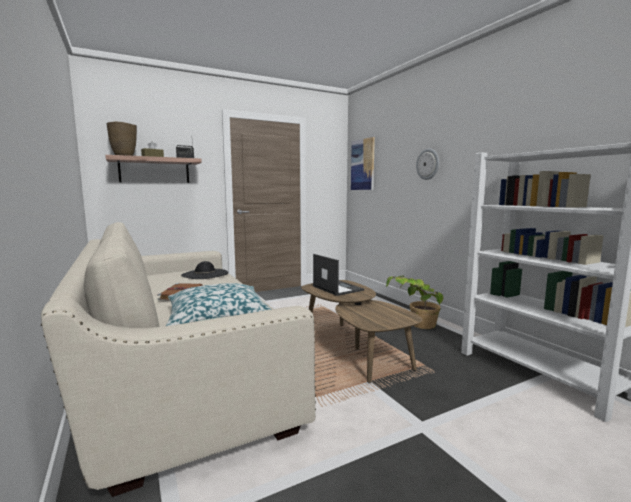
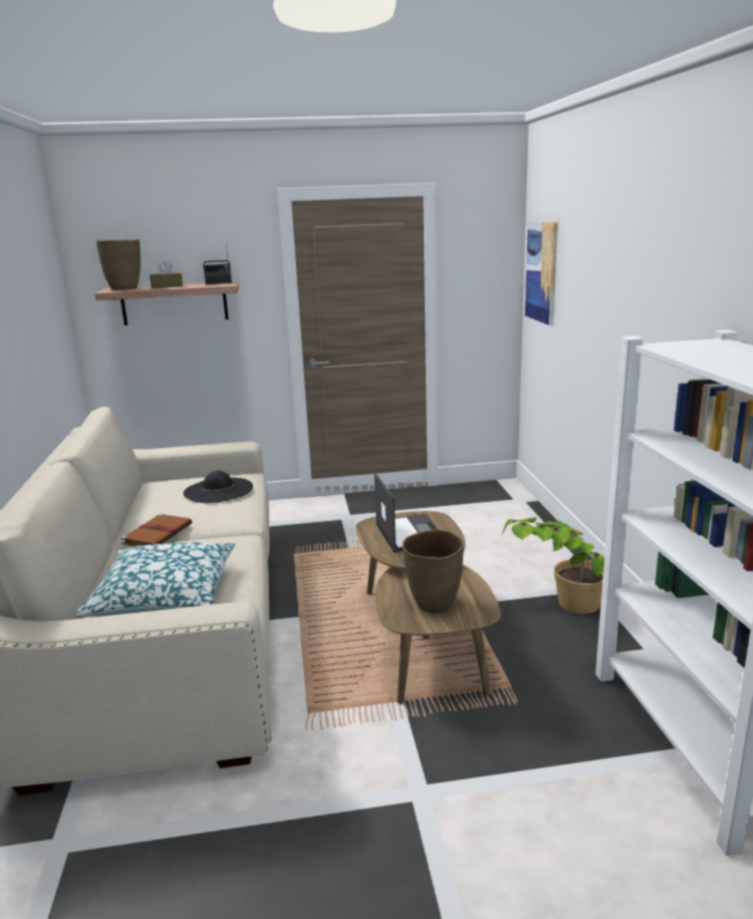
camera: 20 degrees right, 10 degrees up
(380, 317) = (434, 604): none -> brown vase
(428, 164) = (622, 302): wall clock -> none

